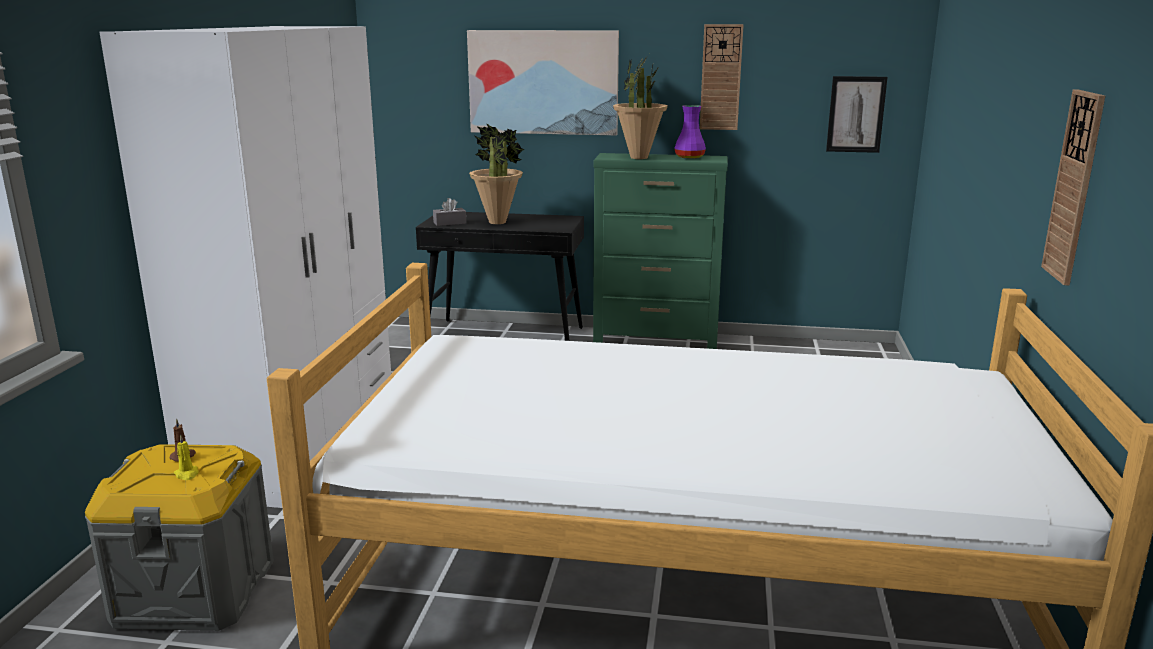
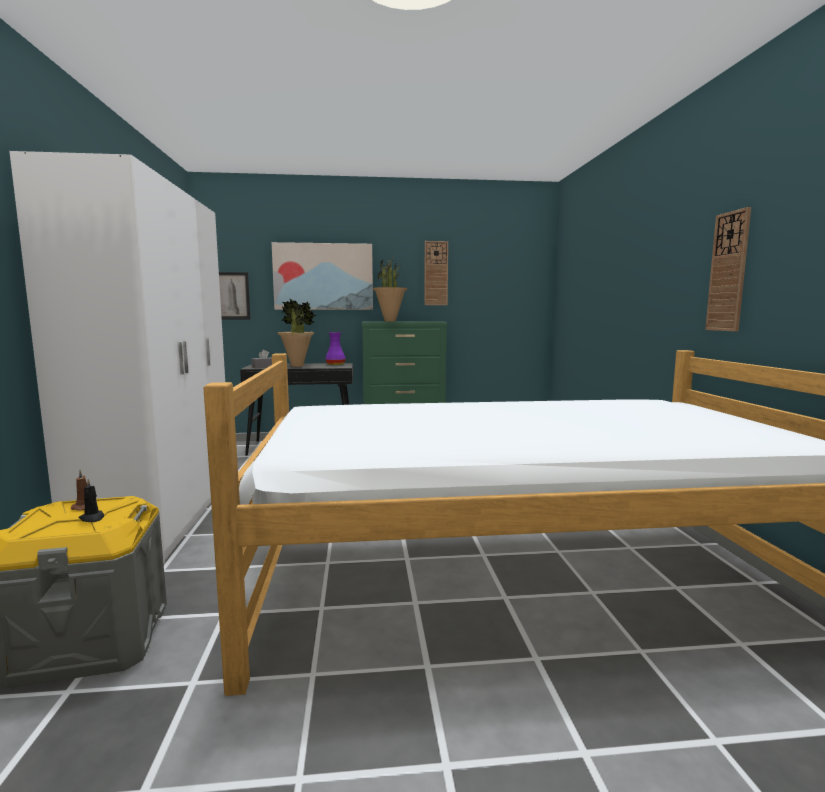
camera: 15 degrees left, 10 degrees down
(187, 474) = (92, 518): yellow candle -> black candle
(690, 157) = (421, 321): purple vase -> purple vase (336, 364)
(856, 114) = (515, 295): picture -> picture (232, 296)

